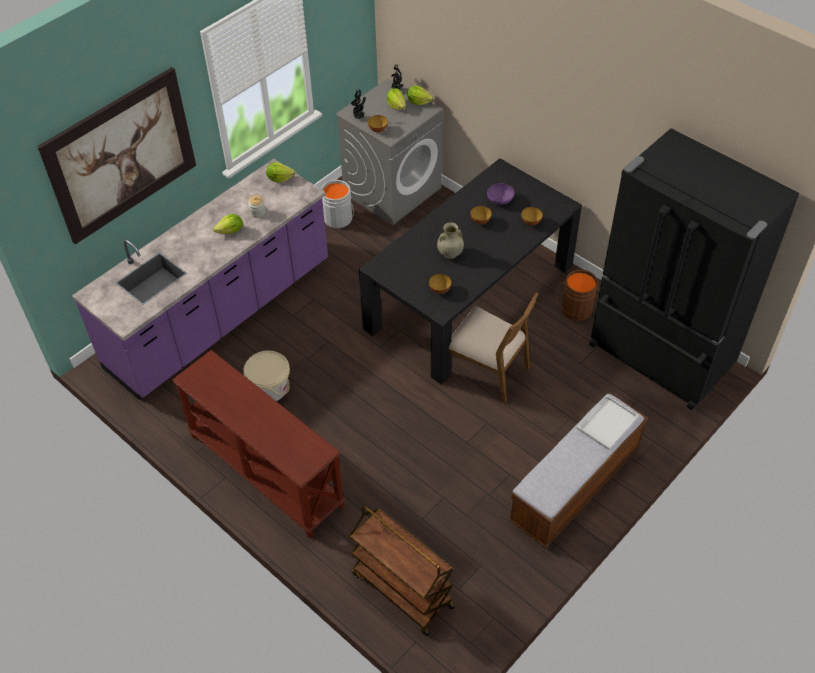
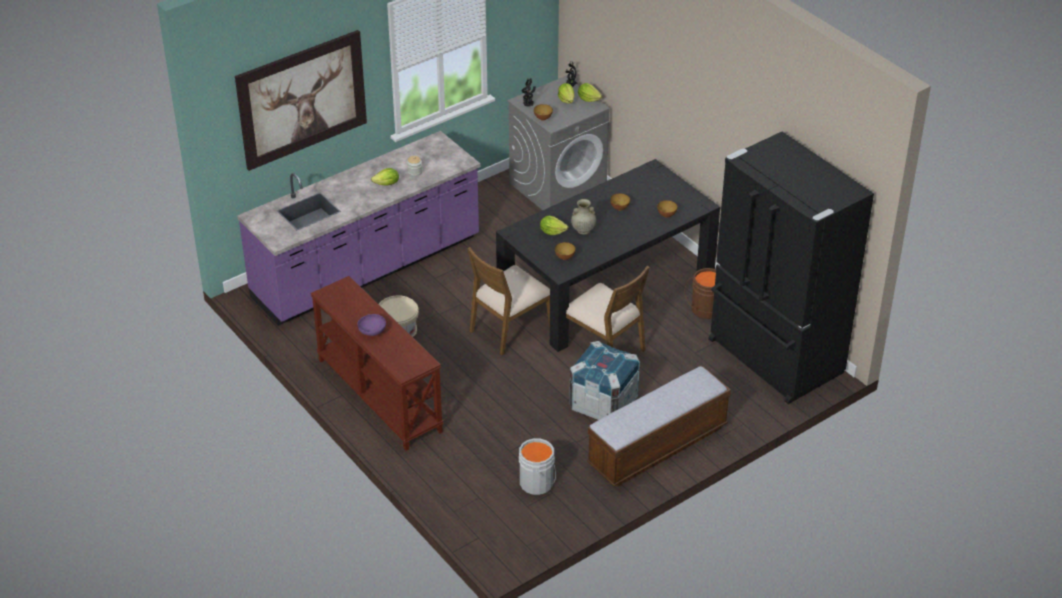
camera: 10 degrees right, 10 degrees down
(279, 178) = (442, 147): lettuce -> lettuce (552, 232)
(339, 218) = (500, 203): grey bucket -> grey bucket (538, 482)
(385, 364) = (509, 328): none -> brown chair
(401, 590) = (476, 500): brown cart -> none
(500, 200) = (643, 193): purple bowl -> purple bowl (372, 332)
(505, 441) = (603, 404): none -> crate
(607, 424) = (690, 388): white tray -> none

